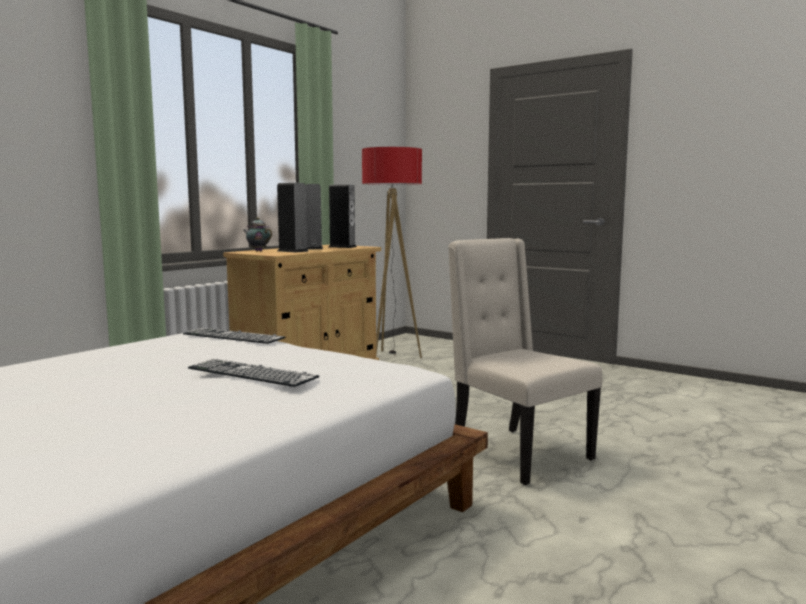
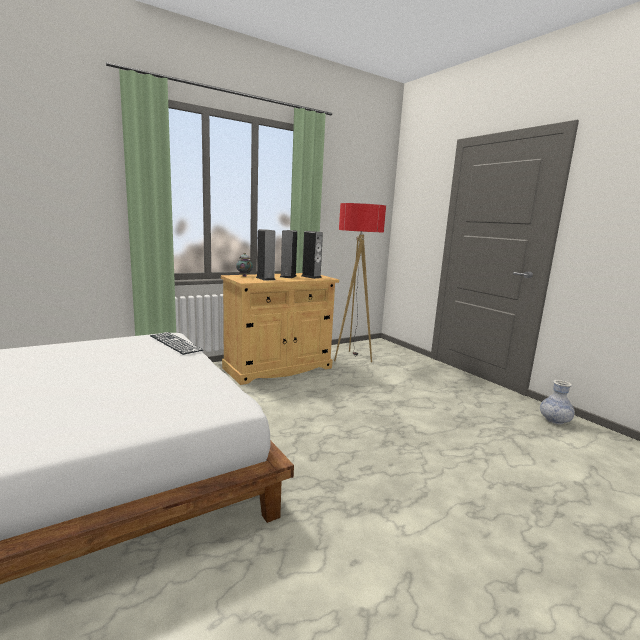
camera: 20 degrees right, 5 degrees up
(251, 373) = (116, 386): keyboard -> none
(517, 453) = (362, 472): beige chair -> none
(659, 380) = (554, 420): none -> vase

